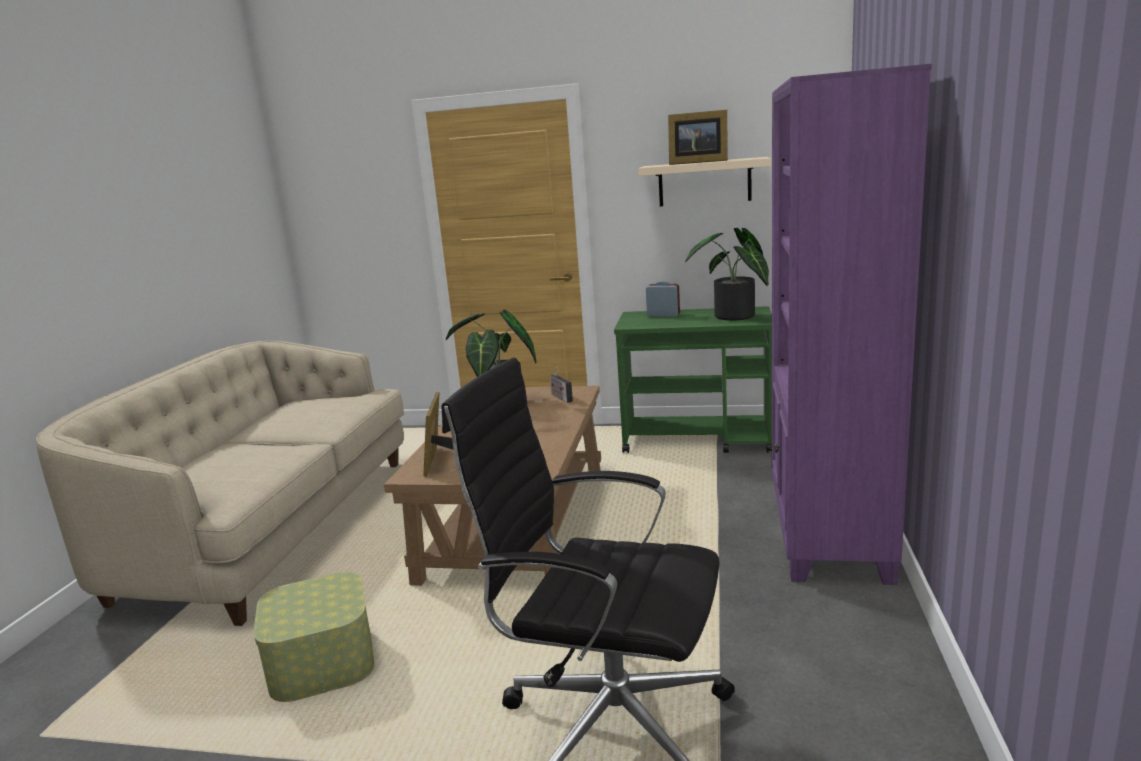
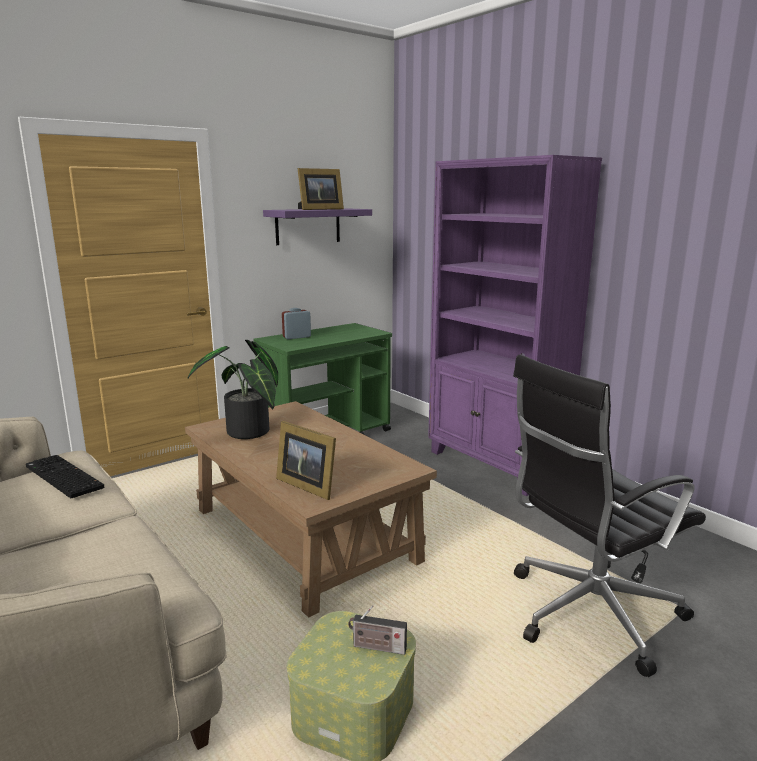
camera: 50 degrees left, 0 degrees up
(337, 404) = (61, 478): none -> keyboard
(560, 397) = (287, 415): radio -> radio (376, 647)
(704, 182) = (308, 226): beige shelf -> purple shelf
(734, 317) = (354, 332): potted plant -> none

